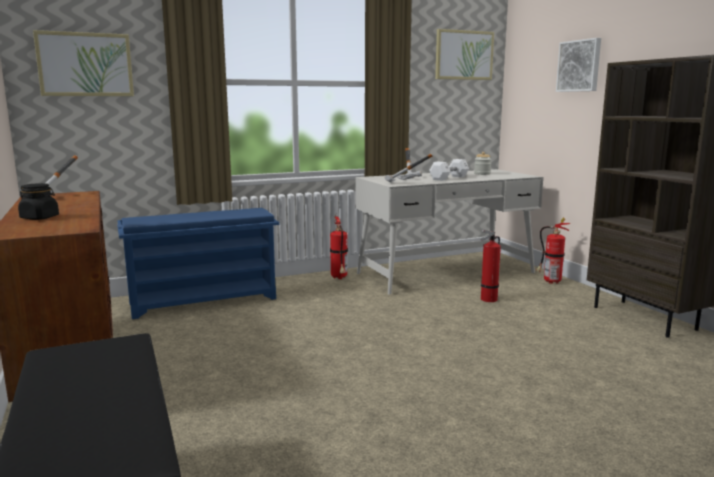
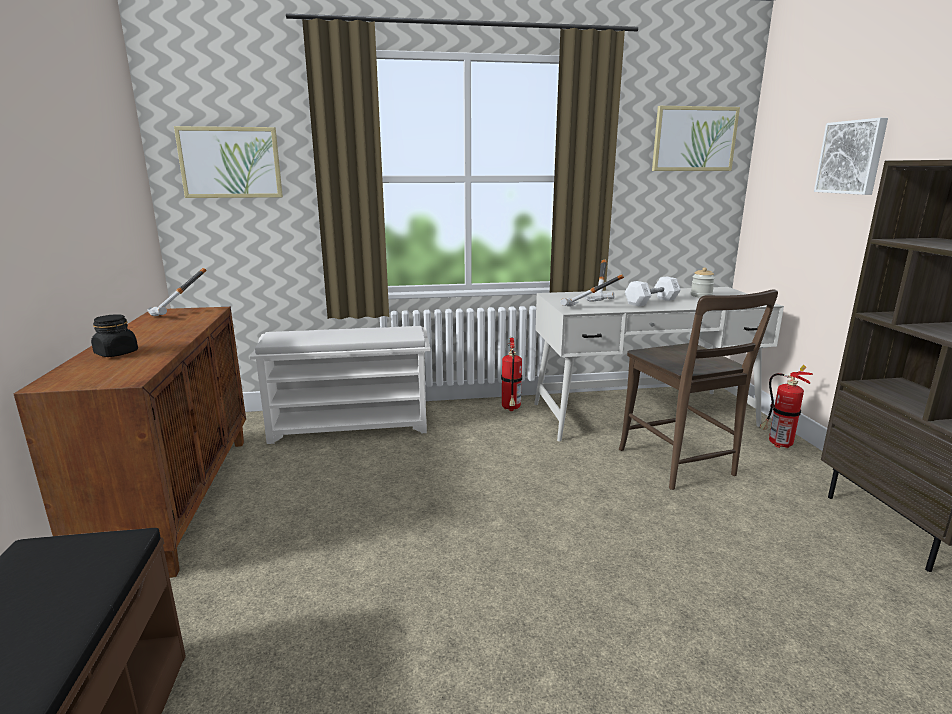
camera: 15 degrees right, 5 degrees up
(205, 300) = (351, 426): blue shoe rack -> white shoe rack
(487, 300) = (679, 465): fire extinguisher -> brown chair

